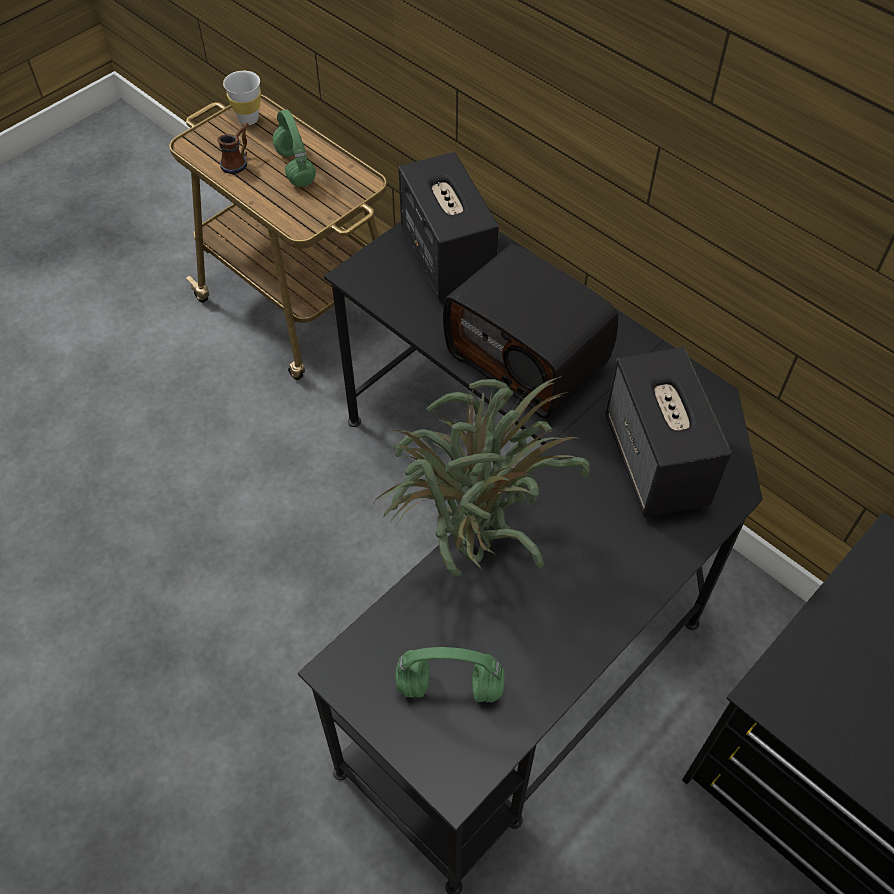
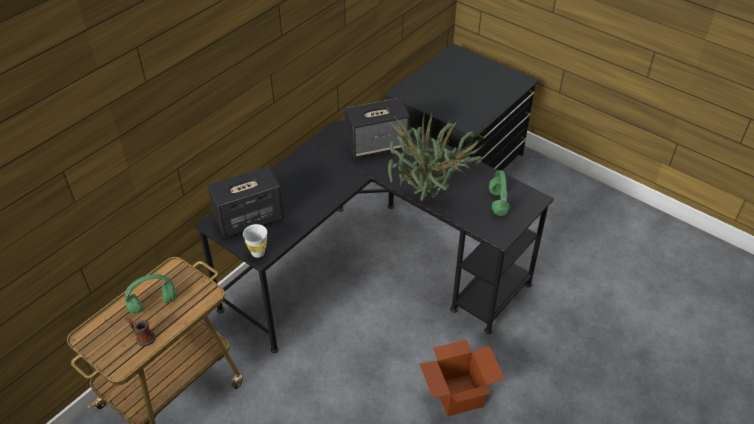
camera: 95 degrees left, 10 degrees down
(209, 691) = (458, 395): none -> cardboard box
(248, 119) = (95, 338): white cup -> white cup (258, 253)
(529, 358) = (320, 185): radio -> none

